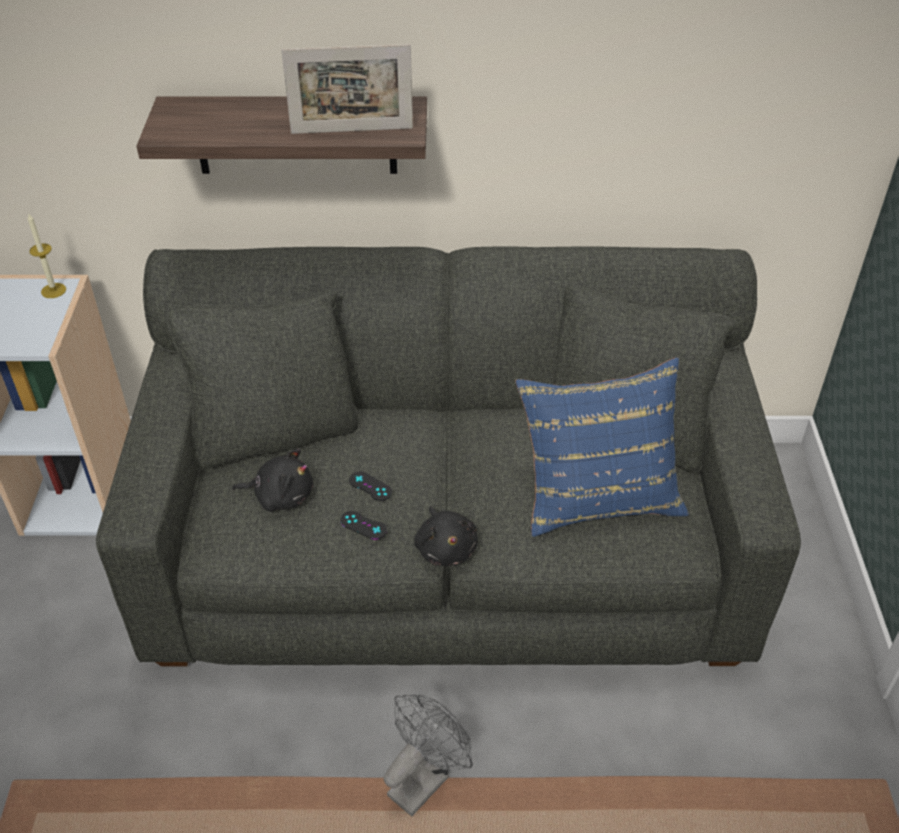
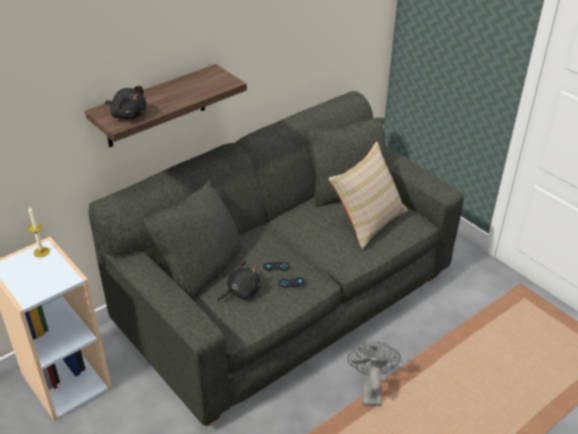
camera: 40 degrees left, 5 degrees down
(352, 130) = (206, 89): picture frame -> none
(446, 548) = (330, 274): black plush toy -> black plush toy (128, 114)
(598, 495) = (367, 221): blue pillow -> beige pillow

